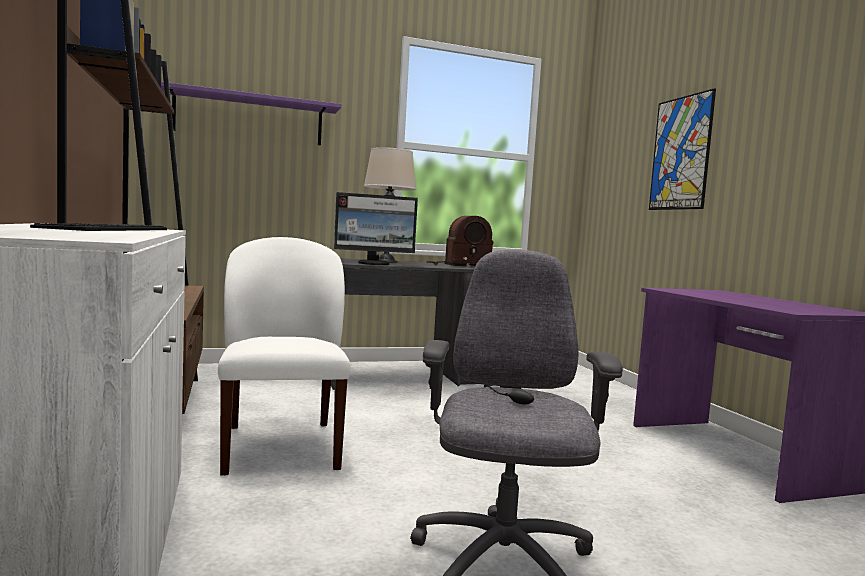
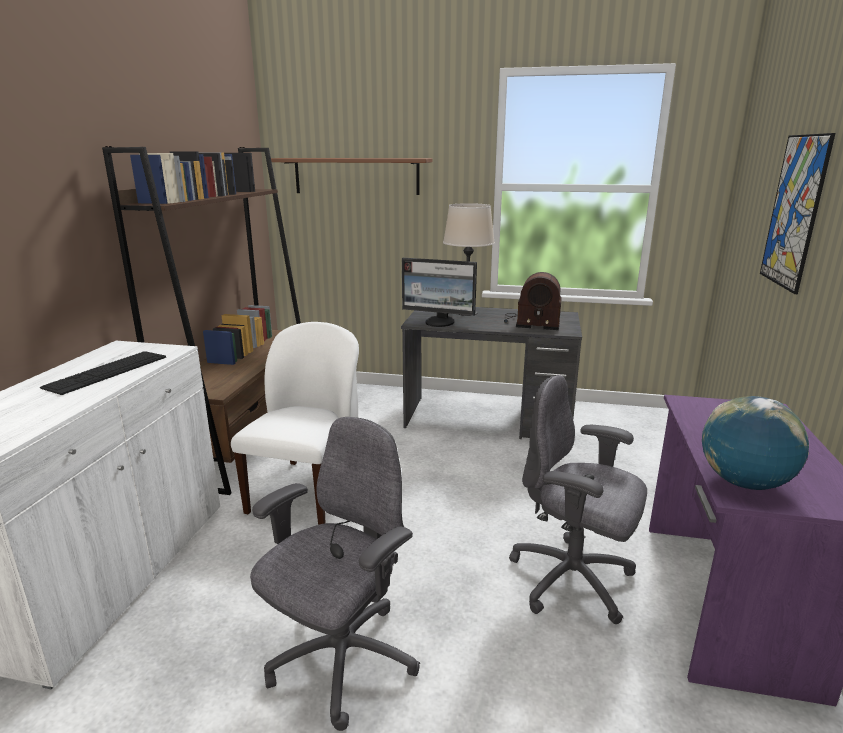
camera: 30 degrees right, 15 degrees up
(249, 119) = (356, 176): purple shelf -> brown shelf
(623, 464) = (573, 581): none -> grey office chair
(784, 308) = (744, 483): none -> globe

